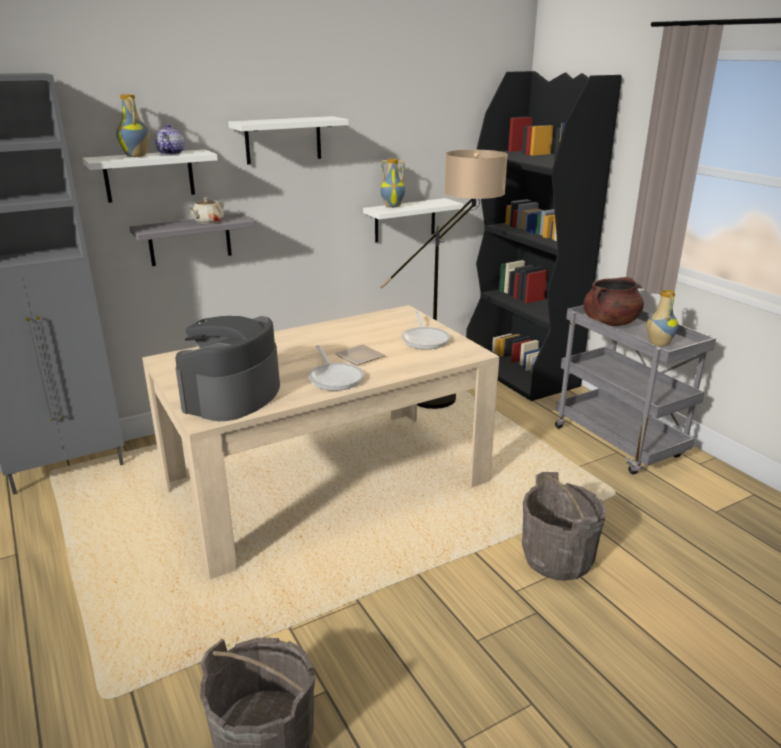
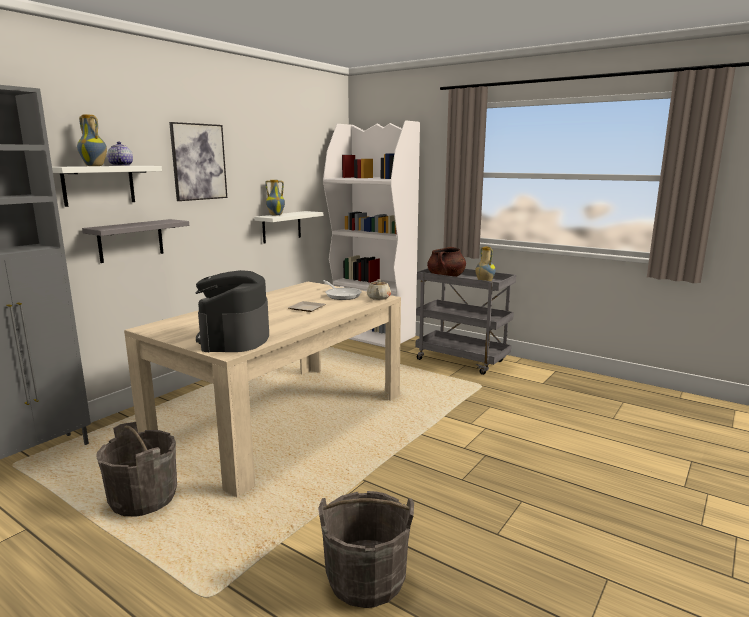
camera: 25 degrees left, 10 degrees down
(207, 222) = (150, 223): beige teapot -> beige teapot (378, 298)
(283, 140) = (198, 162): white shelf -> picture
(335, 378) = (302, 320): frying pan -> none
(450, 395) = (332, 354): floor lamp -> none
(521, 373) = (371, 335): black bookcase -> white bookcase
(557, 558) = (475, 425): grey bucket -> grey bucket (144, 499)

